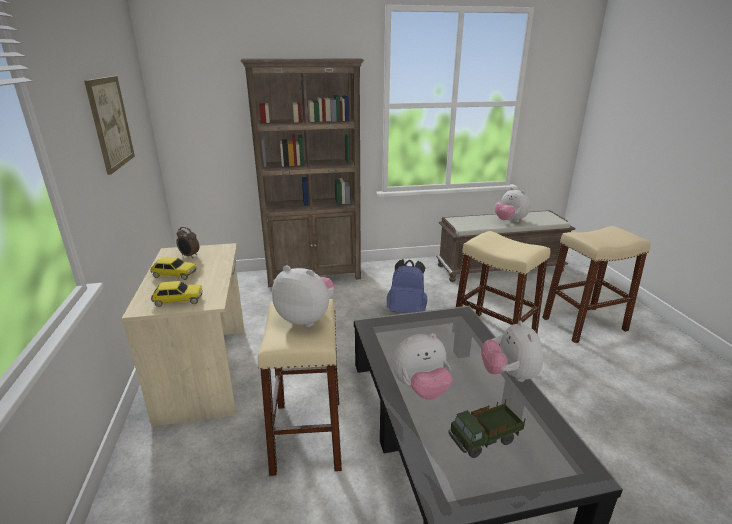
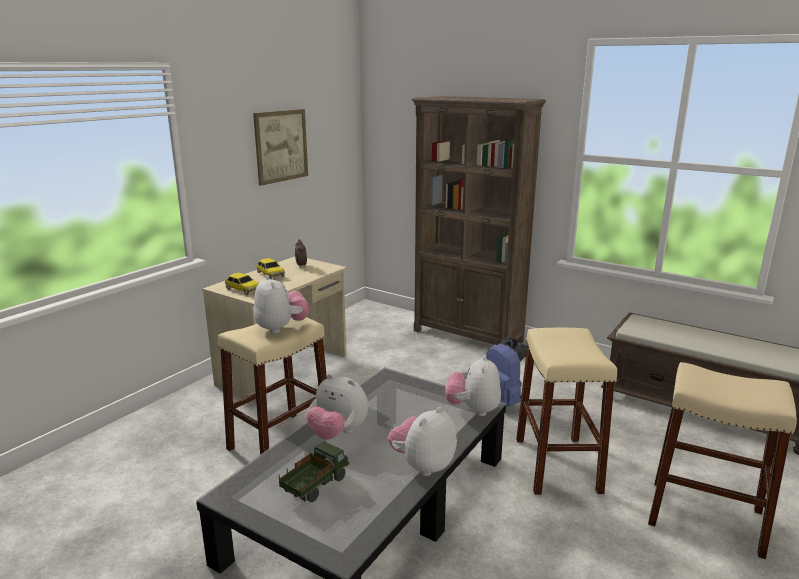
camera: 45 degrees right, 5 degrees down
(485, 440) = (315, 486): toy truck -> toy truck turned 105 degrees clockwise
(510, 221) = (715, 344): plush toy -> plush toy (473, 410)

